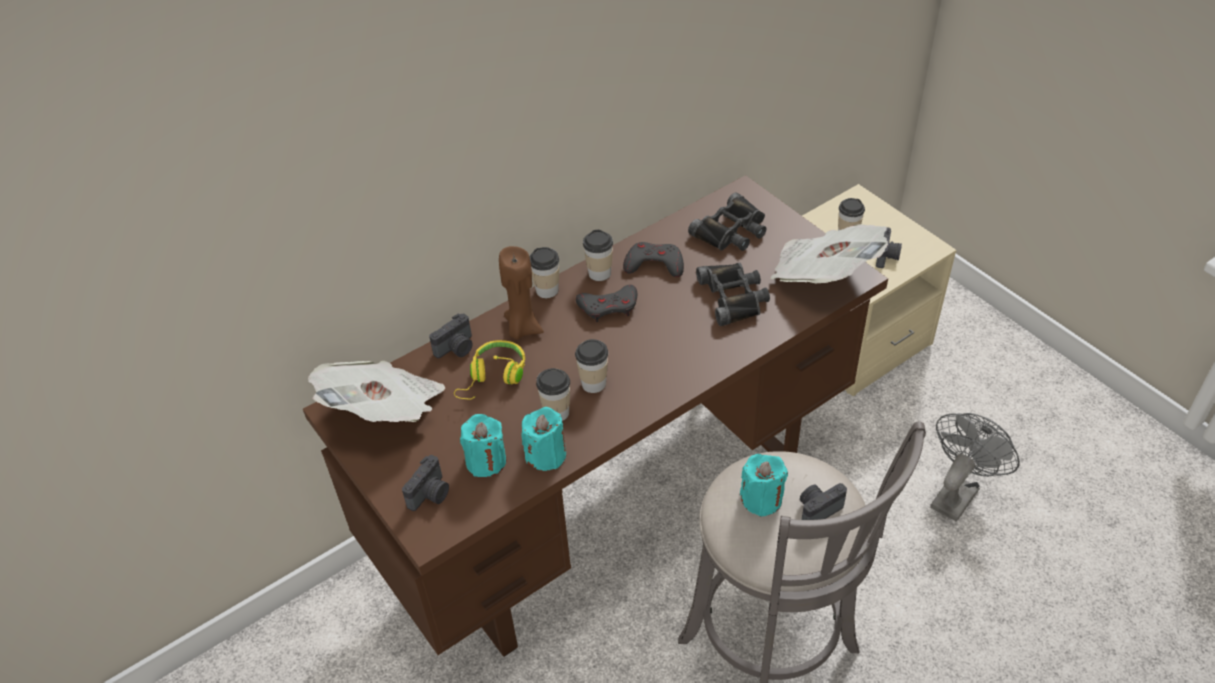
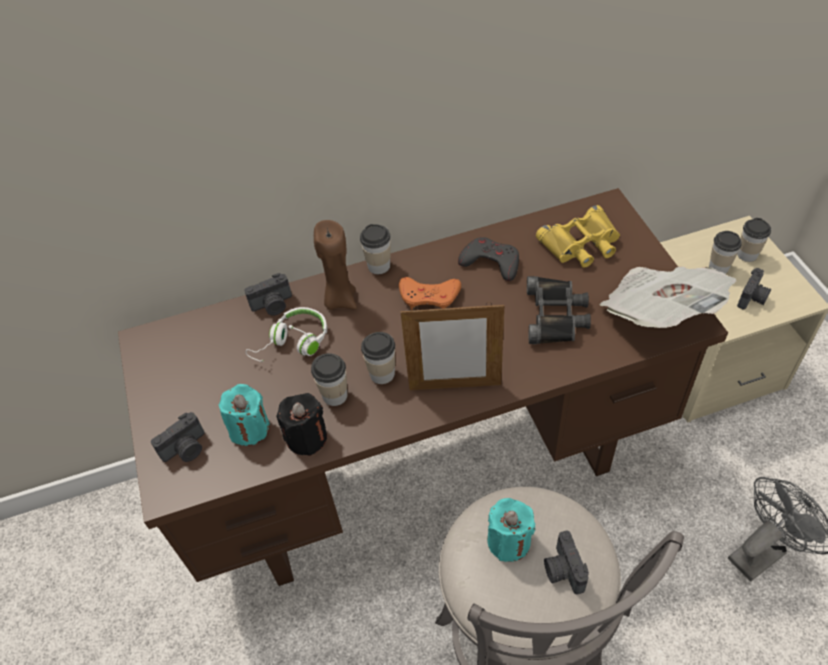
camera: 20 degrees right, 5 degrees up
(385, 411) = (185, 352): newspaper -> none
(493, 377) = (293, 343): yellow headphones -> white headphones
(546, 455) = (306, 437): turquoise candle -> black candle
(599, 273) = (435, 260): cup -> cup (747, 254)
(609, 307) = (429, 296): grey game controller -> orange game controller
(667, 378) = (455, 386): none -> picture frame
(732, 231) = (581, 244): black binoculars -> yellow binoculars
(817, 509) = (562, 570): camera -> camera turned 90 degrees counterclockwise

